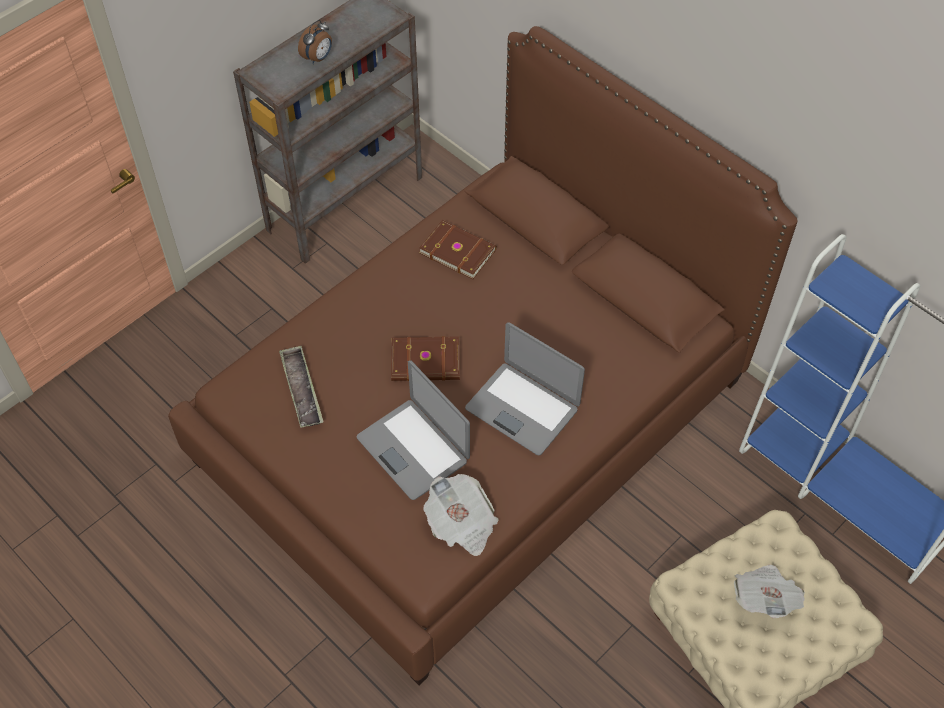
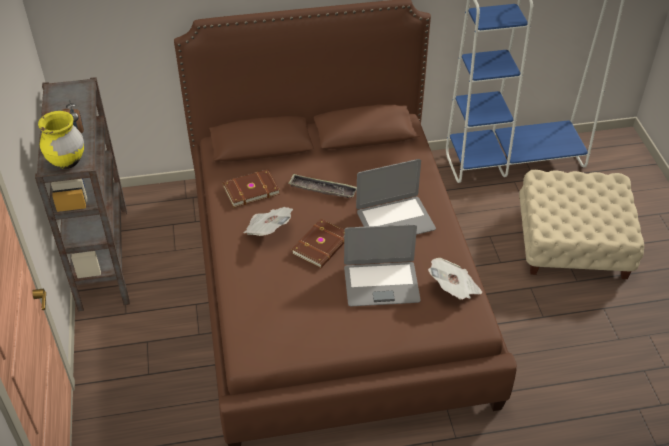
camera: 55 degrees left, 10 degrees down
(273, 78) = (67, 161): none -> yellow vase
(301, 390) = (286, 316): tray -> tray (322, 189)
(764, 598) = (577, 205): newspaper -> newspaper (268, 230)

